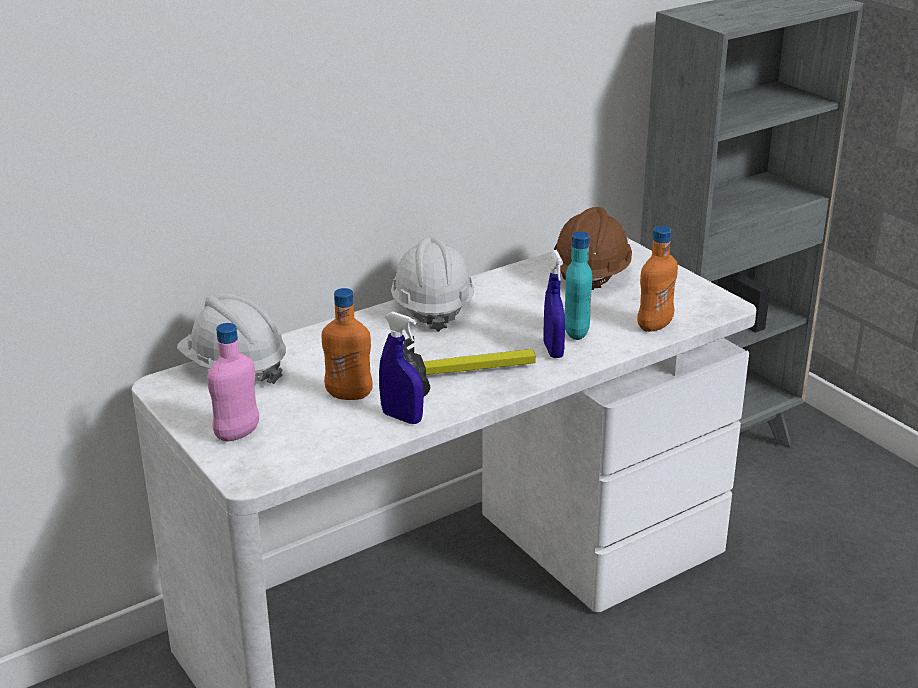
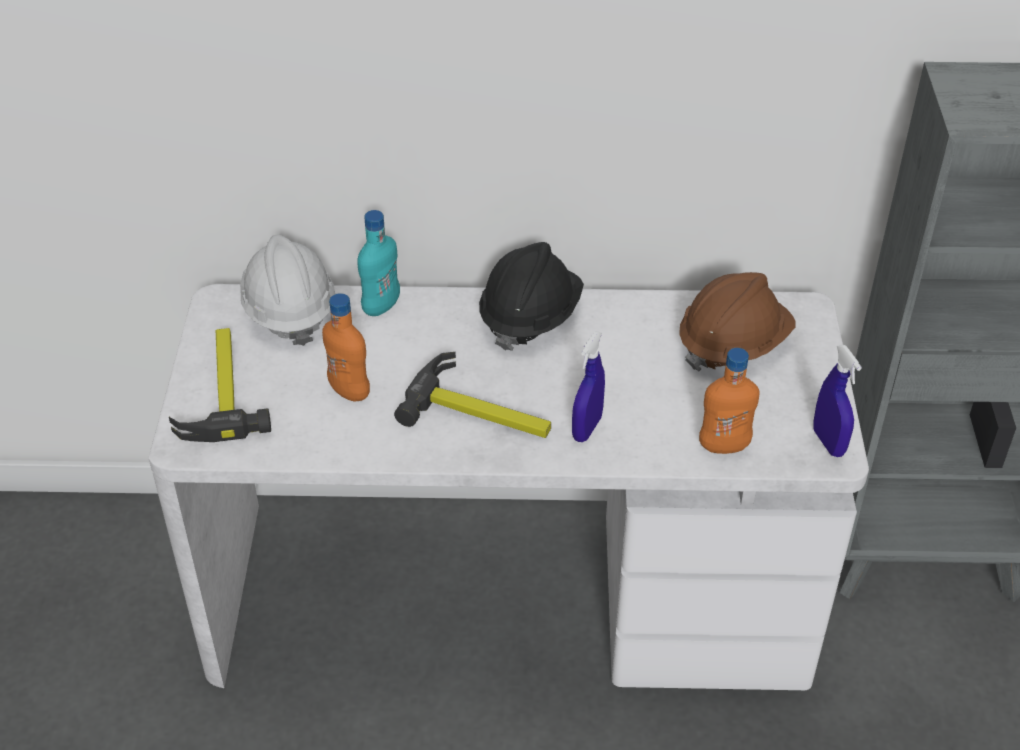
camera: 35 degrees right, 15 degrees up
(237, 434) = (220, 390): pink bottle -> hammer
(402, 417) = (366, 442): blue spray bottle -> blue spray bottle (828, 442)
(432, 308) = (530, 317): white hard hat -> black hard hat
(576, 332) = (634, 415): turquoise bottle -> turquoise bottle (381, 306)

